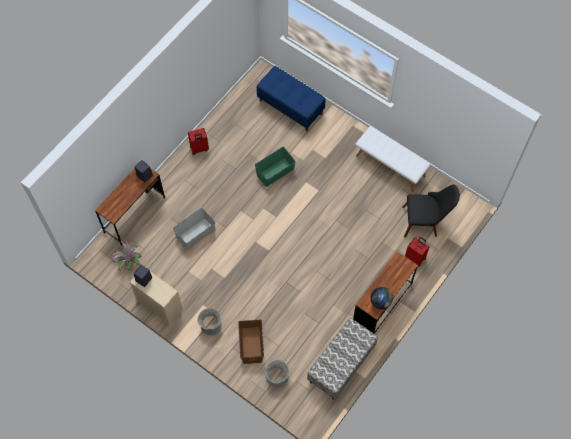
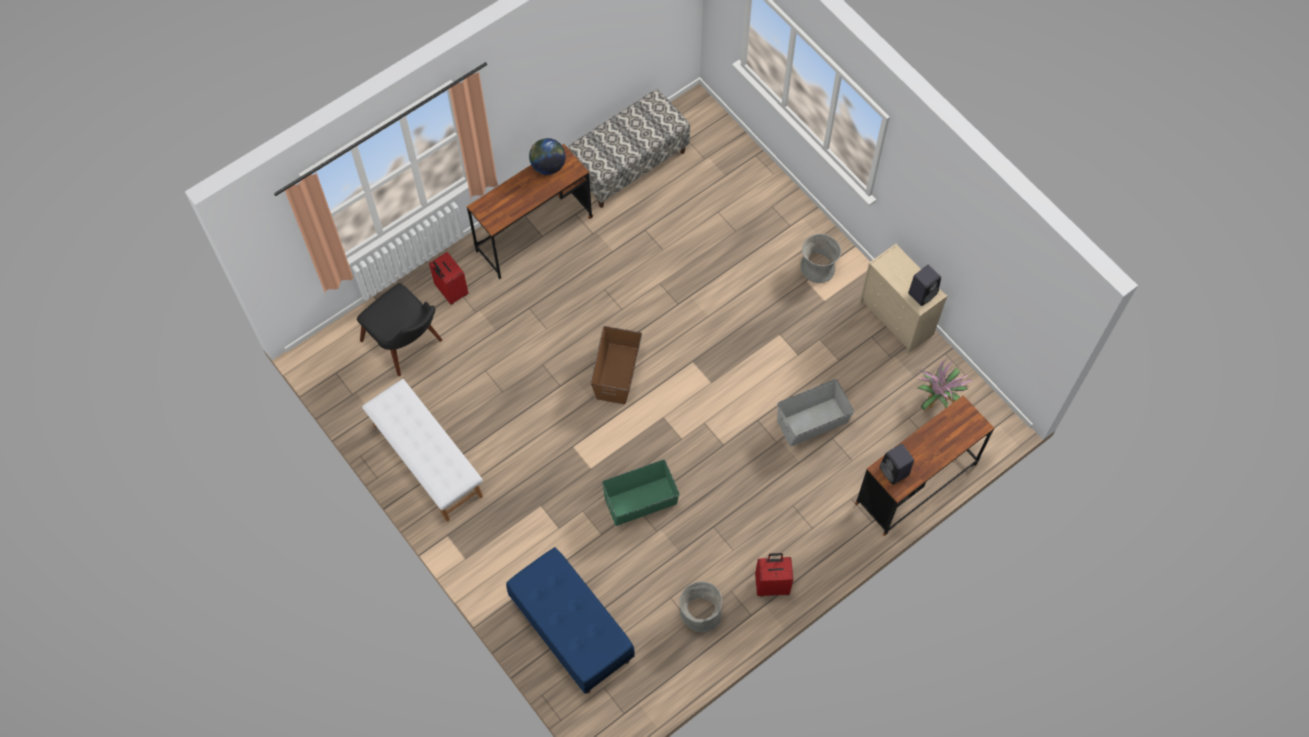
camera: 165 degrees left, 0 degrees up
(251, 345) = (760, 222): brown storage box -> brown storage box (617, 373)
(277, 377) = (732, 170): grey vase -> grey vase (700, 612)
(425, 221) = (409, 346): black chair -> black chair turned 150 degrees counterclockwise

